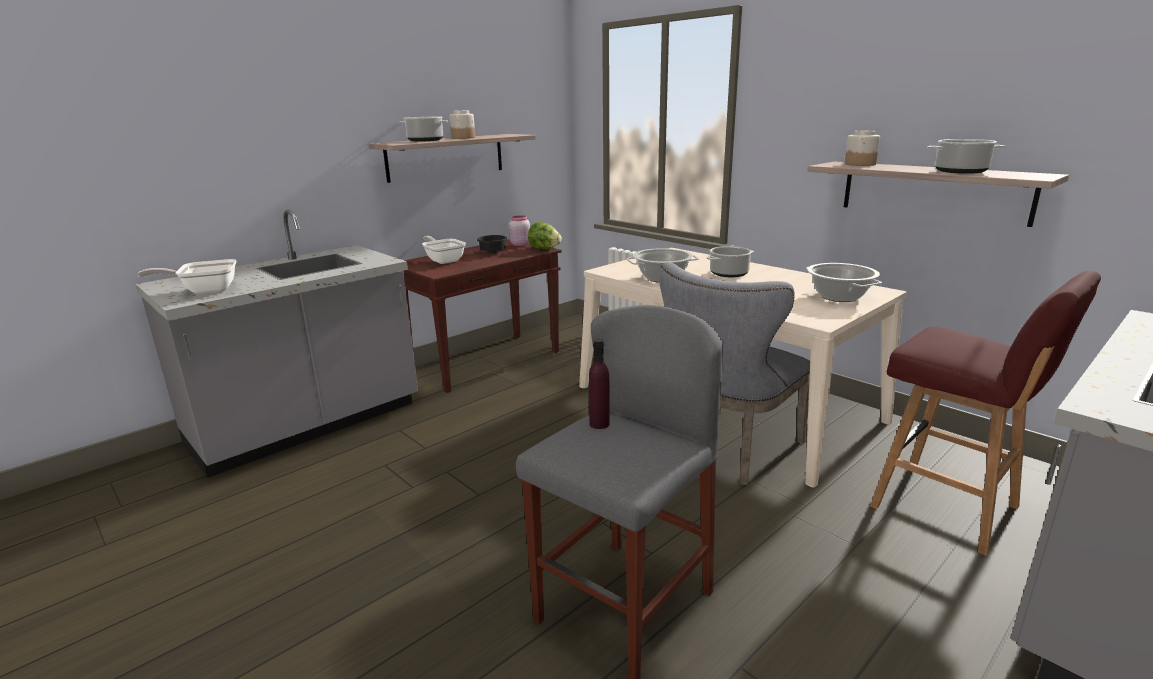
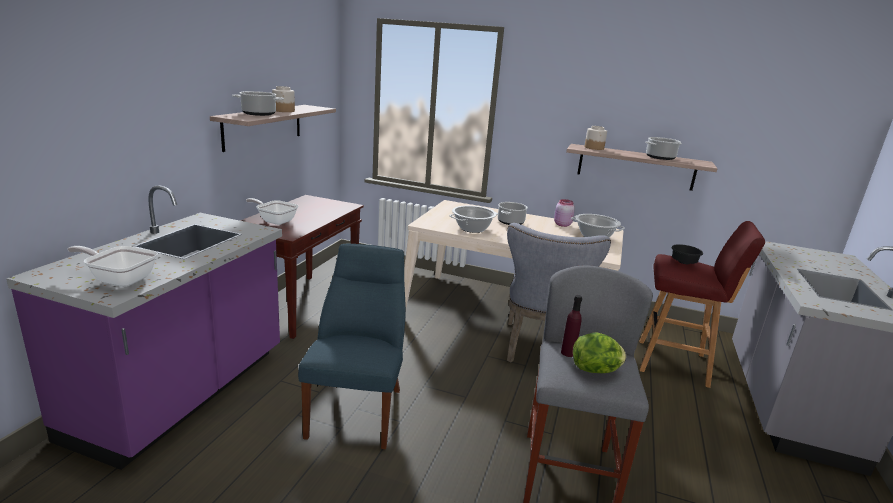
camera: 30 degrees left, 0 degrees up
(205, 291) = (119, 279): frying pan -> frying pan turned 60 degrees clockwise
(308, 426) = (183, 394): grey counter -> purple counter
(446, 472) = (358, 409): none -> blue chair
(494, 252) = (310, 210): black bowl -> black bowl (684, 262)
(519, 245) = (322, 201): pink jar -> pink jar (562, 224)
(544, 249) = (349, 204): lettuce -> lettuce (595, 370)

